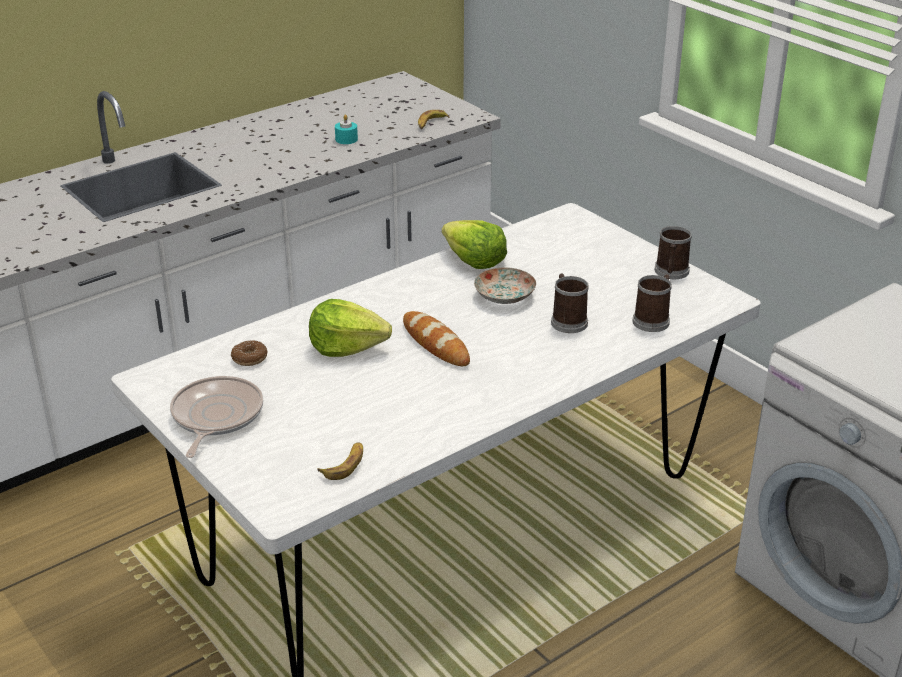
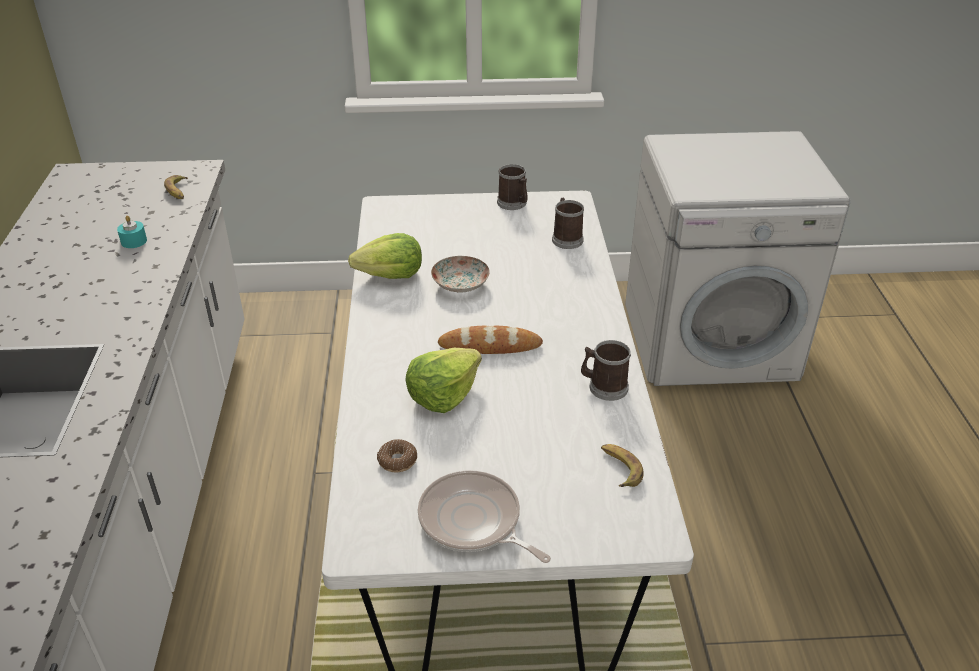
camera: 55 degrees left, 5 degrees up
(567, 321) = (527, 272): mug -> mug (604, 386)

